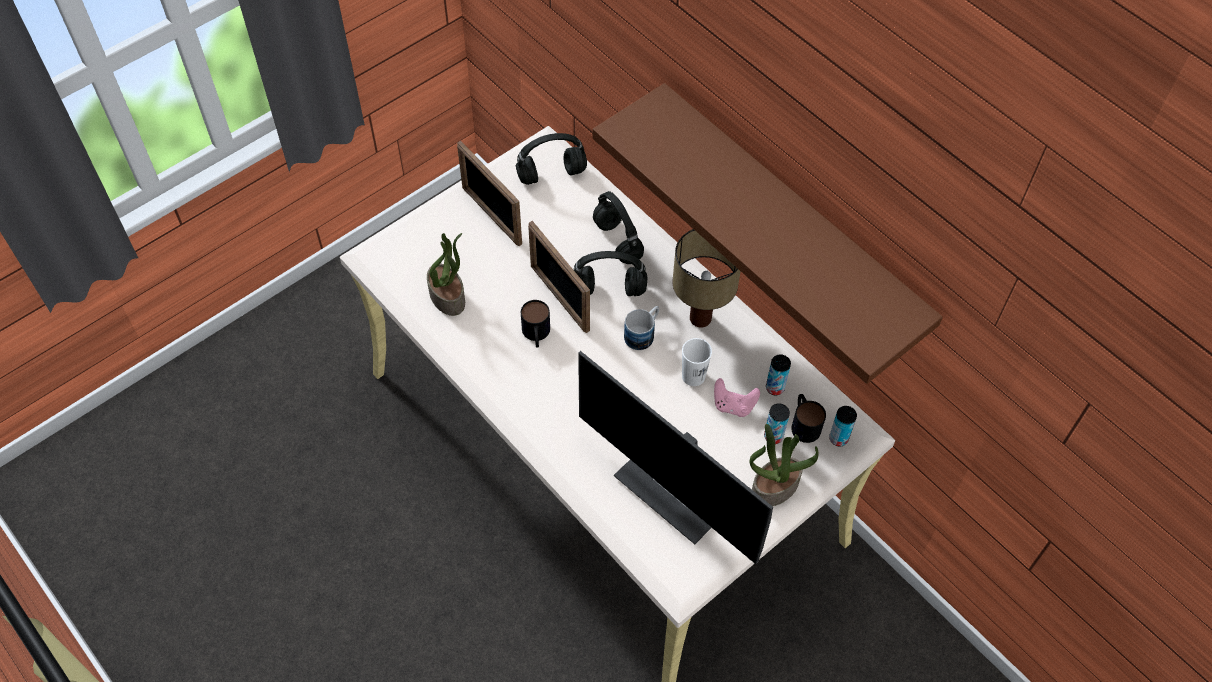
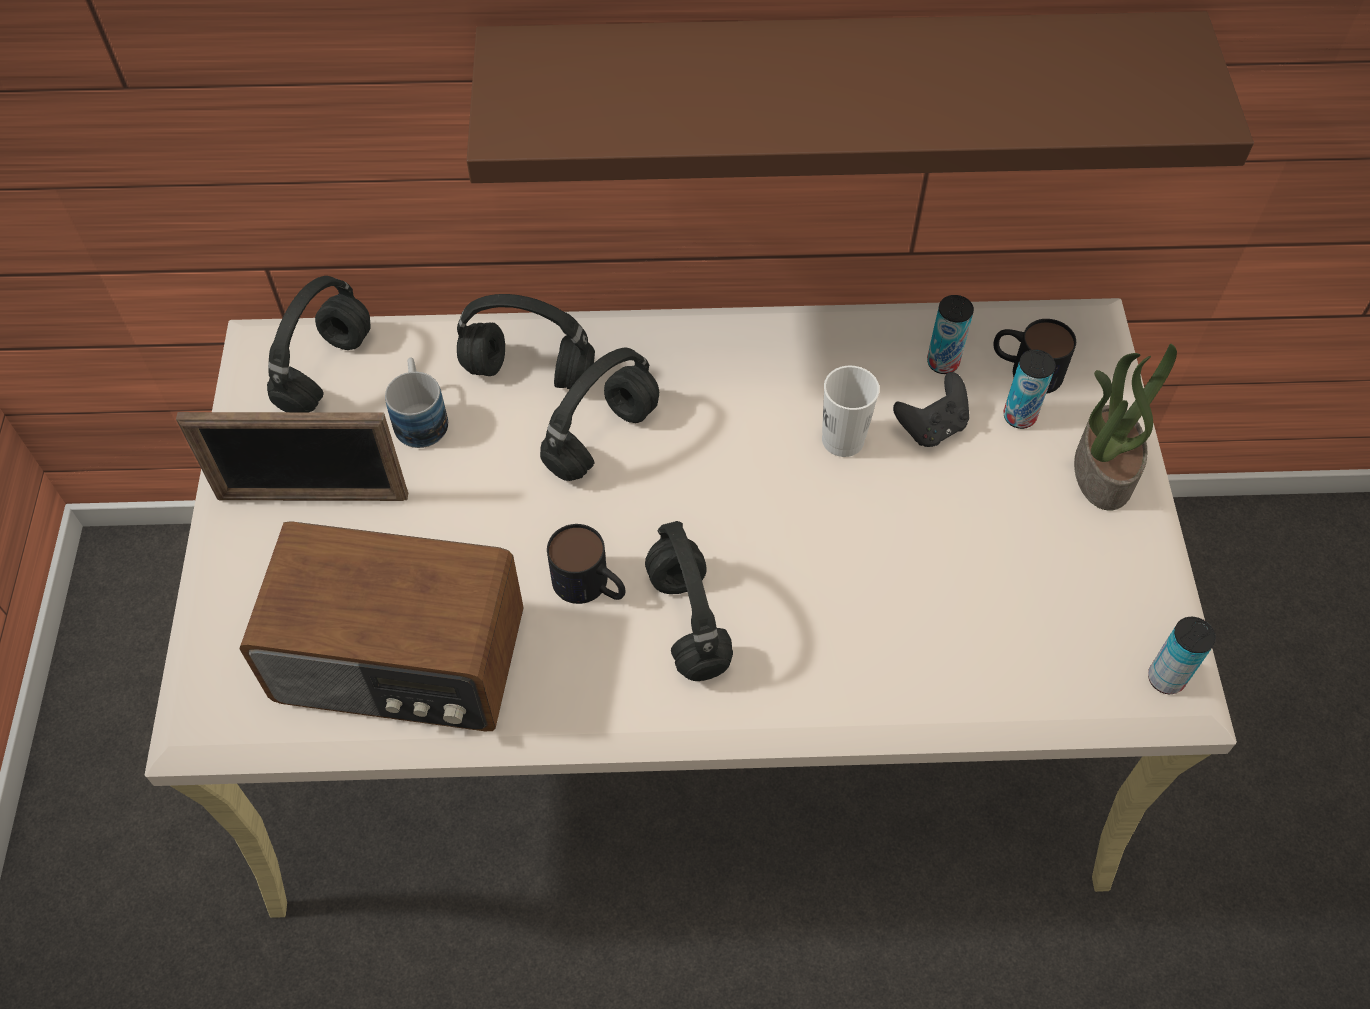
camera: 50 degrees left, 0 degrees up
(448, 296) = (400, 661): potted plant -> radio
(550, 380) = (690, 623): none -> black headphones
(559, 298) = (553, 511): picture frame -> none
(643, 334) = (717, 450): mug -> mug (420, 416)
(679, 489) = (1020, 586): monitor -> none
(700, 319) = (756, 368): table lamp -> none
(733, 405) = (931, 427): pink game controller -> black game controller
(838, 438) = (1080, 350): can -> can (1165, 678)

